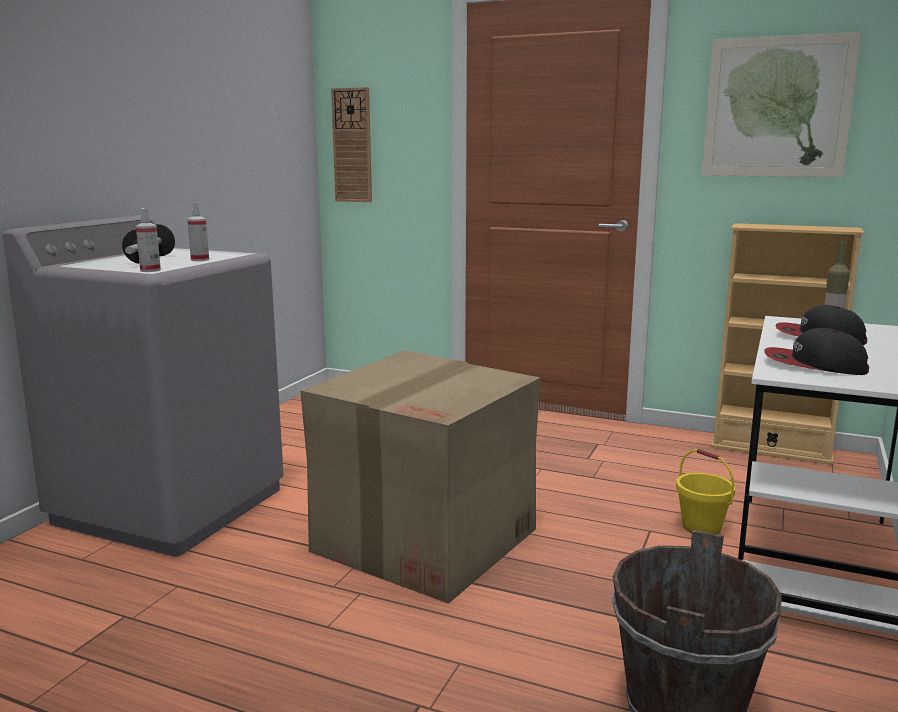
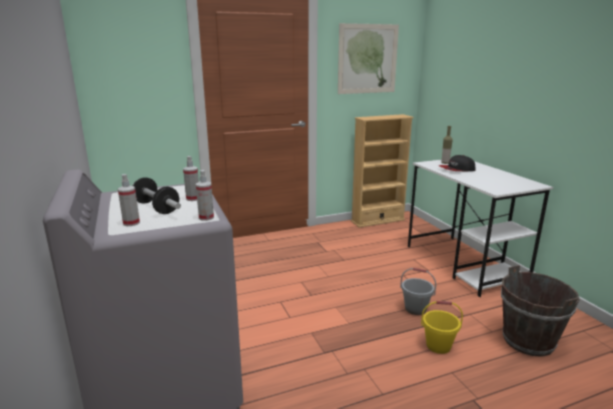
camera: 45 degrees left, 5 degrees up
(97, 263) = (131, 223): none -> spray bottle
(352, 145) = (111, 84): wall clock -> none
(426, 539) = (339, 325): cardboard box -> none
(572, 574) = (415, 309): none -> grey bucket
(702, 527) = (414, 265): yellow bucket -> yellow bucket (438, 345)
(814, 365) = (491, 183): cap -> none

